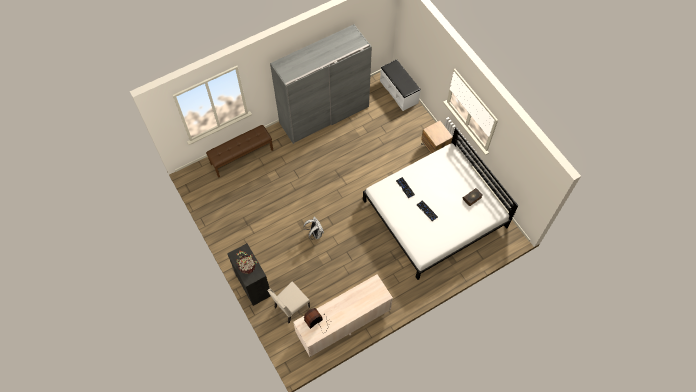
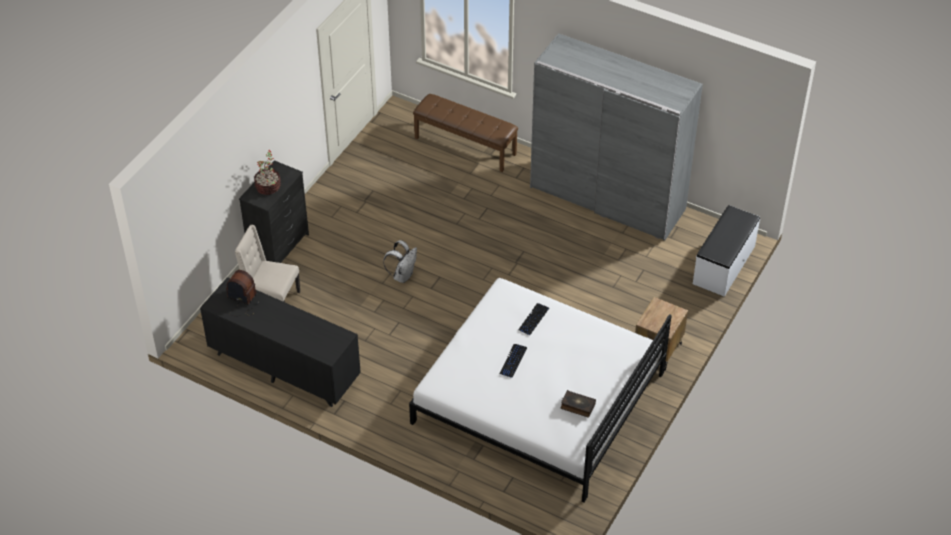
camera: 60 degrees right, 15 degrees down
(343, 323) = (284, 367): beige dresser -> black dresser

